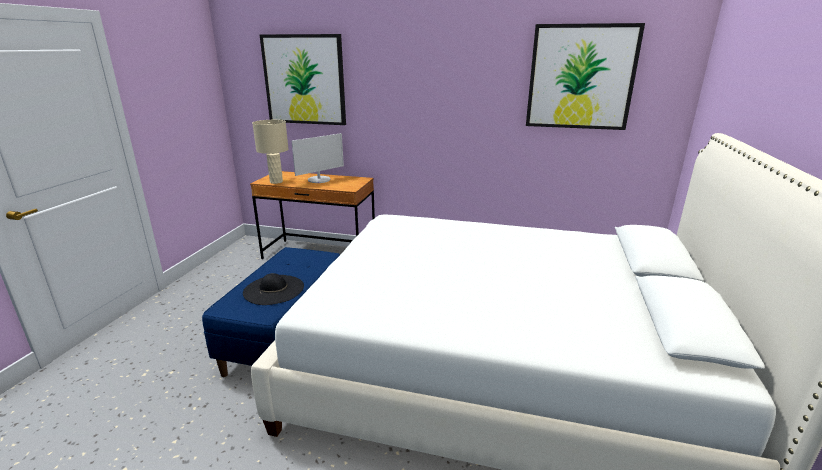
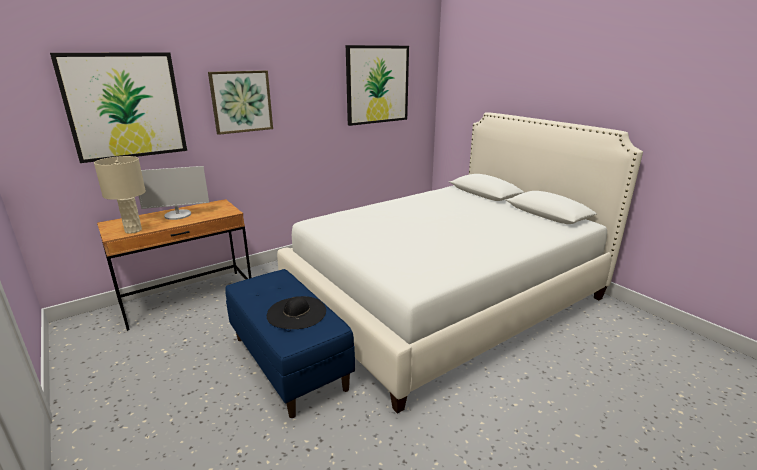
camera: 50 degrees left, 0 degrees up
(319, 180) = (178, 215): monitor -> monitor turned 75 degrees clockwise
(400, 84) = (241, 101): none -> picture

